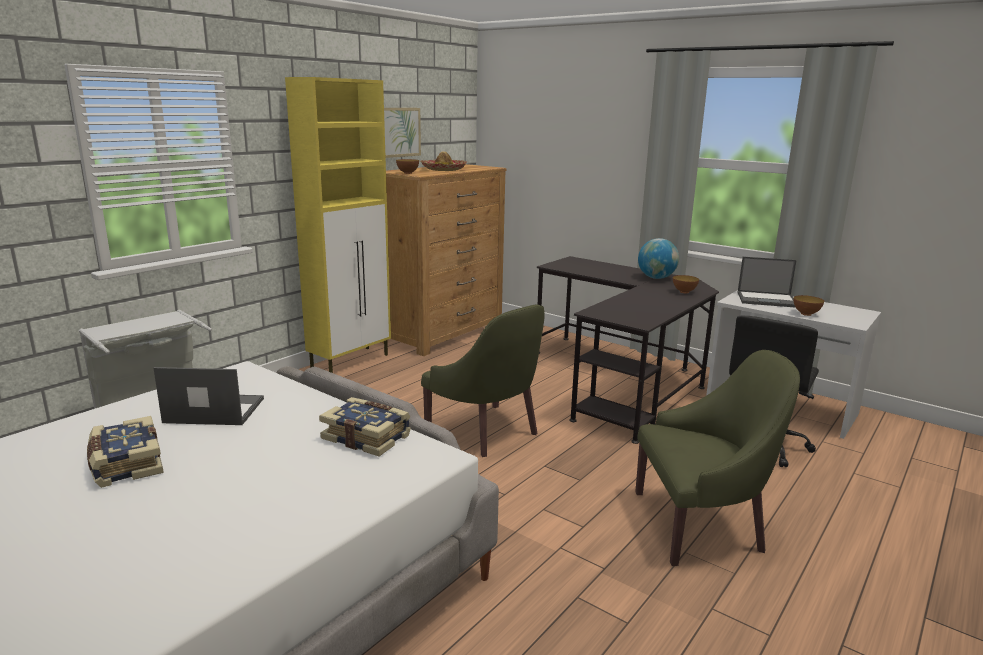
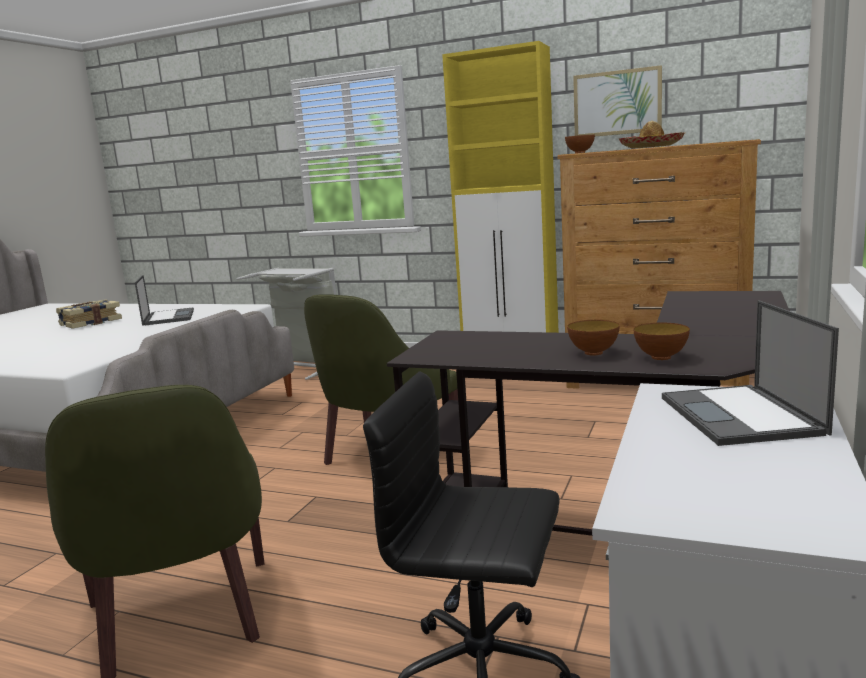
camera: 75 degrees right, 5 degrees down
(367, 437) = (112, 348): book -> none
(656, 278) = (735, 335): globe -> none
(806, 314) = (663, 455): bowl -> bowl (593, 353)

